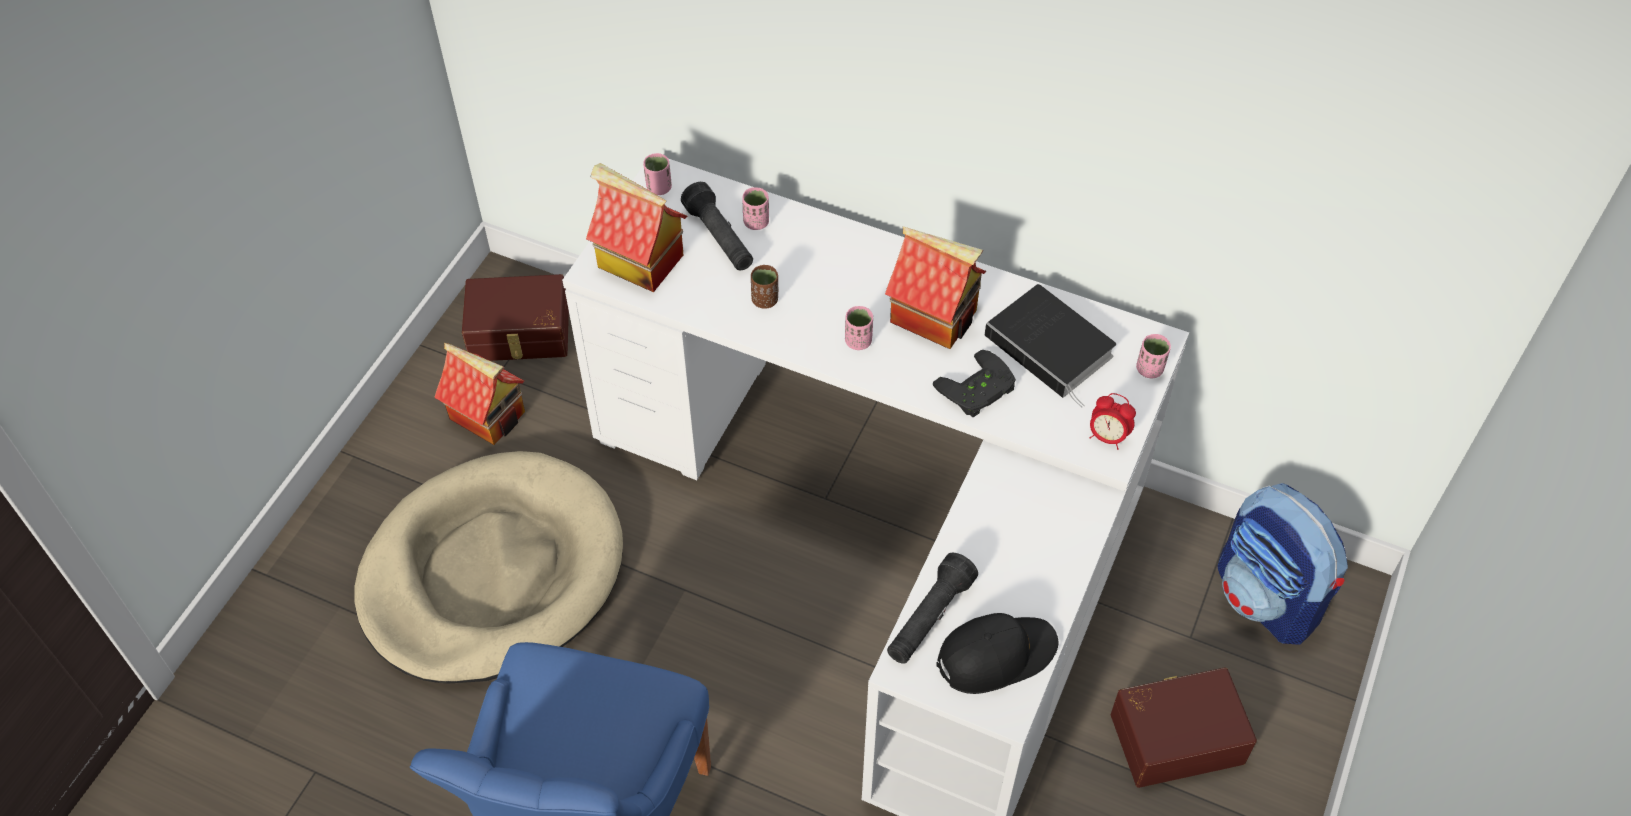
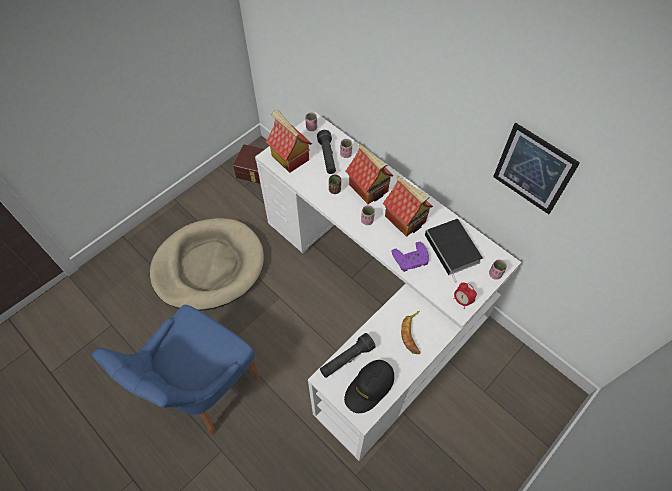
camera: 20 degrees right, 5 degrees up
(489, 415) = (234, 201): toy house -> toy house (369, 188)
(978, 391) = (411, 260): black game controller -> purple game controller
(996, 655) = (369, 387): black cap -> black cap turned 135 degrees clockwise
(1037, 531) = (412, 334): none -> banana
(1171, 136) = (533, 169): none -> picture
(1175, 735) = (460, 434): brown storage box -> none
(1268, 598) = (526, 385): backpack -> none

